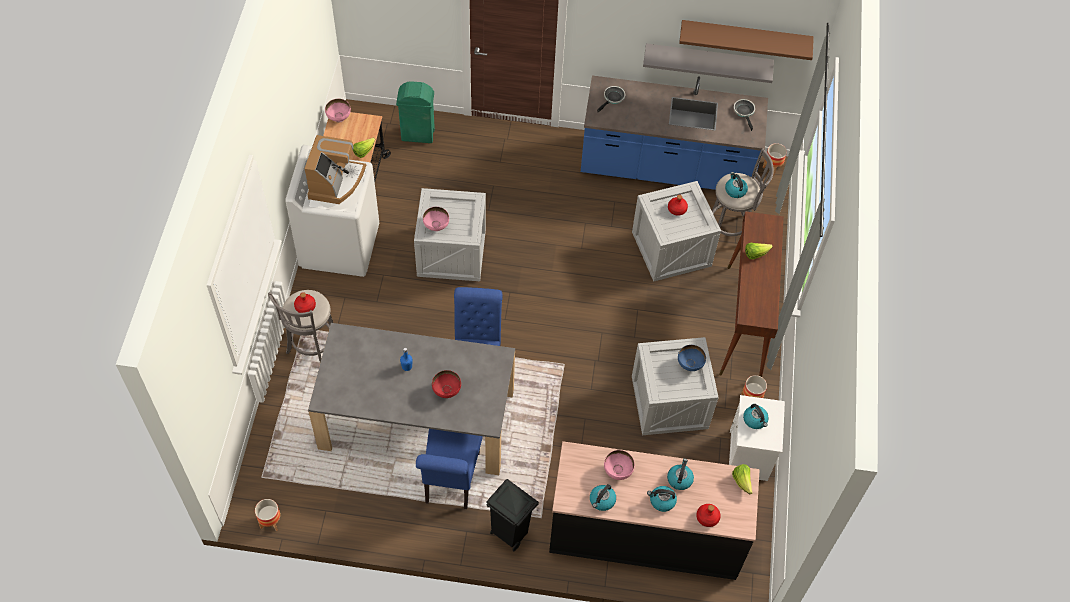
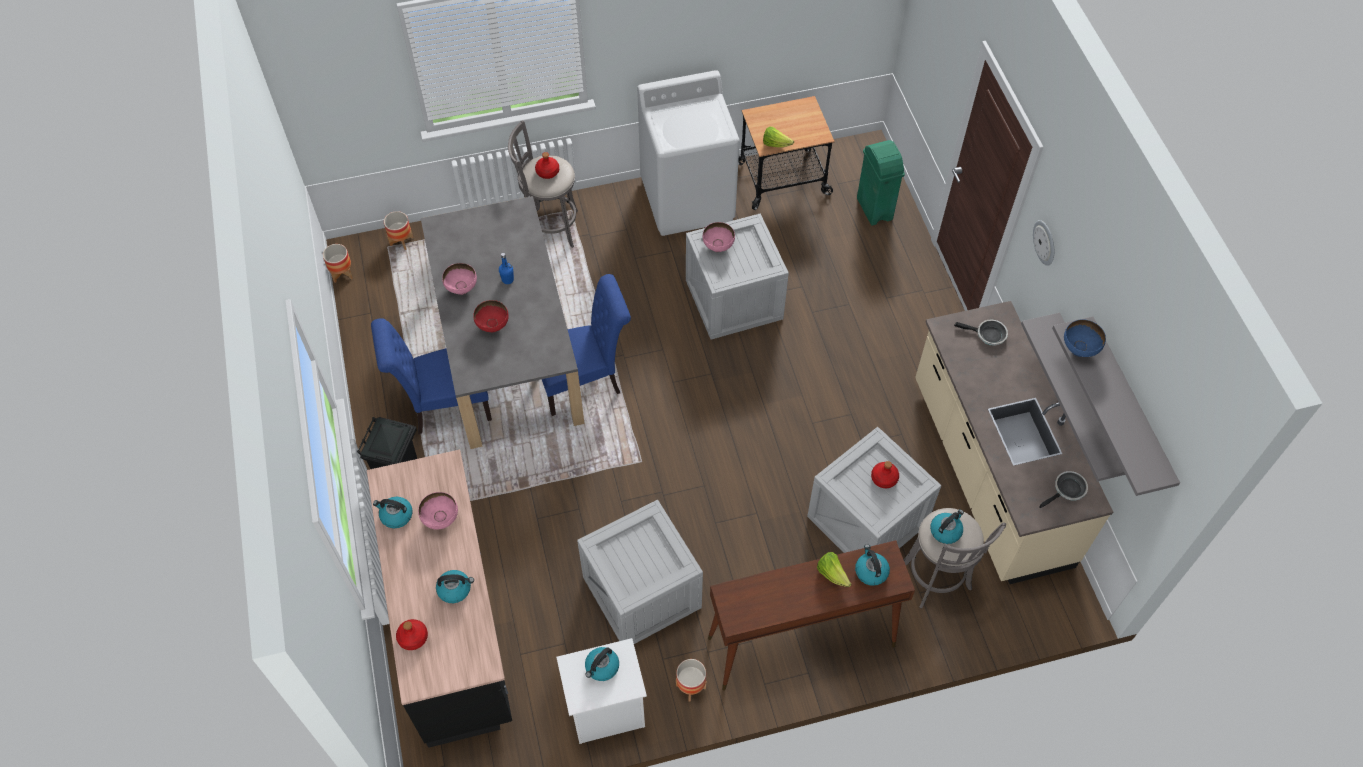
camera: 70 degrees right, 0 degrees up
(336, 182) = (693, 120): coffee machine -> none
(339, 118) = (807, 106): pink bowl -> pink bowl (462, 288)
(606, 18) = (1045, 242): none -> wall clock
(662, 501) = (418, 579): kettle -> kettle (870, 571)
(666, 168) = (989, 473): blue counter -> beige counter
(690, 364) = (656, 569): blue bowl -> blue bowl (1079, 349)
(742, 481) = (478, 662): lettuce -> none
(745, 37) = (1129, 406): brown shelf -> grey shelf
(772, 167) = (1072, 600): planter -> planter (401, 241)

